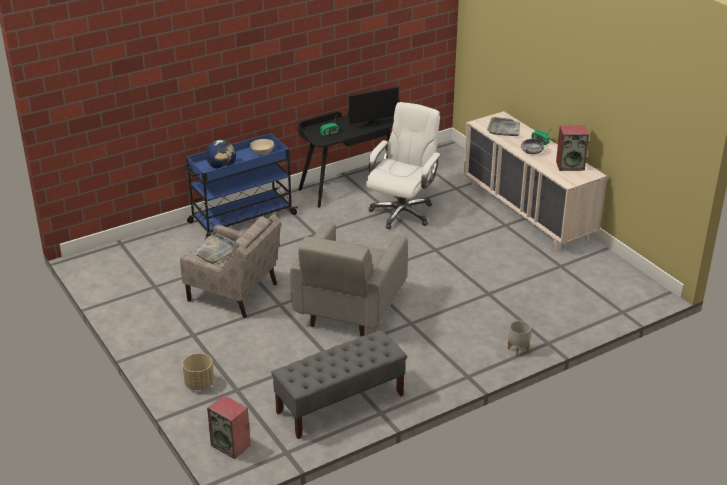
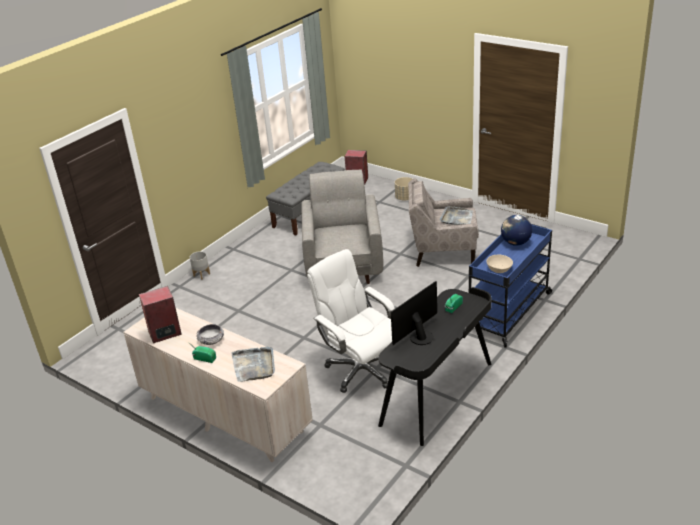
camera: 160 degrees right, 0 degrees up
(402, 212) = (360, 369): white office chair -> white office chair turned 135 degrees clockwise

